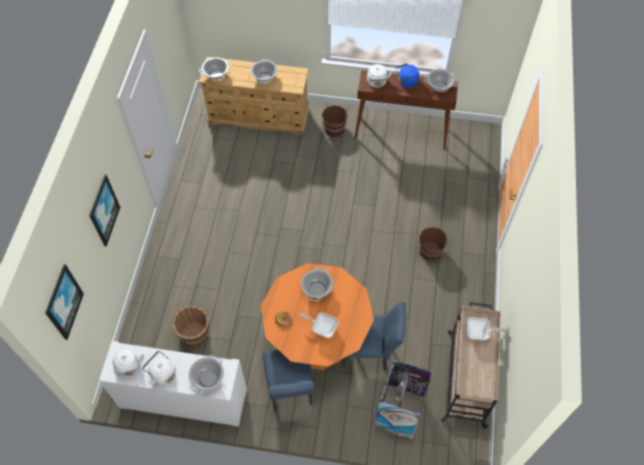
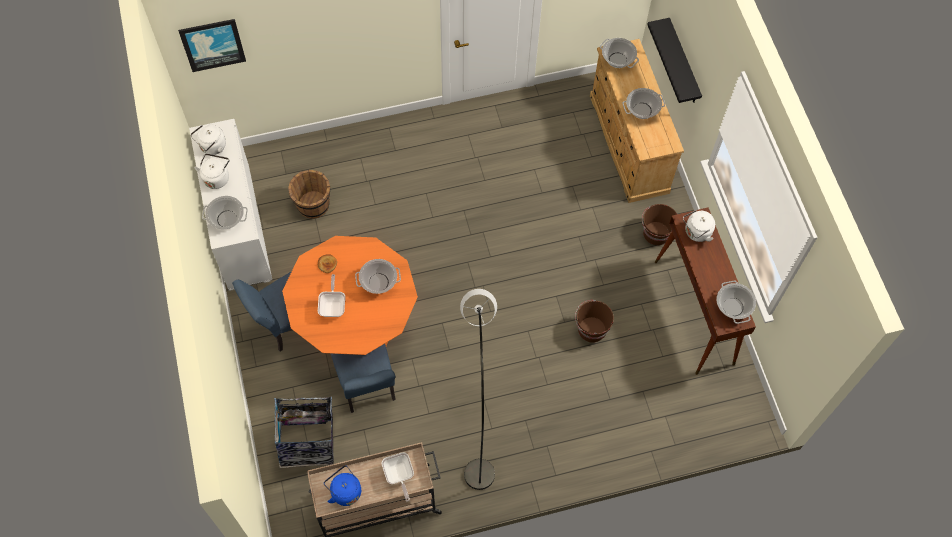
camera: 65 degrees right, 5 degrees up
(103, 210) = (336, 29): picture -> none
(255, 30) = (683, 63): none -> black shelf
(406, 83) = (716, 266): blue kettle -> blue kettle (344, 491)
(425, 287) = (477, 419): none -> grey floor lamp
(430, 251) = (529, 408): brown bucket -> brown bucket (591, 329)

